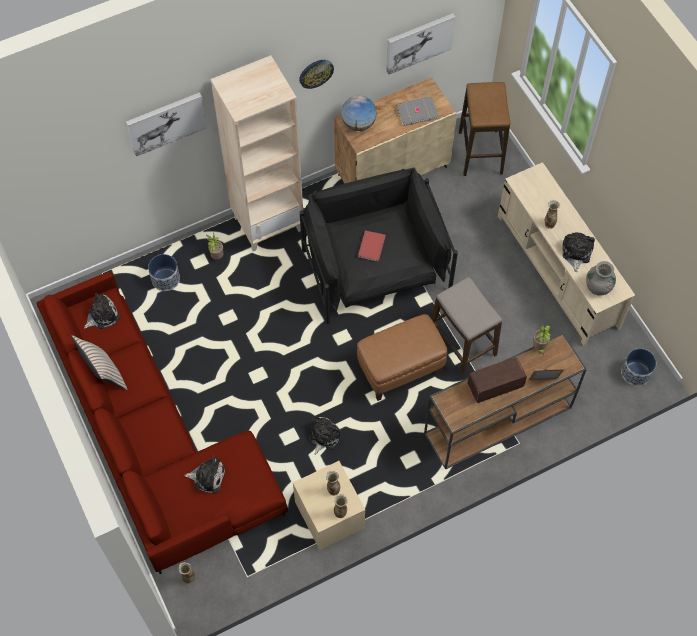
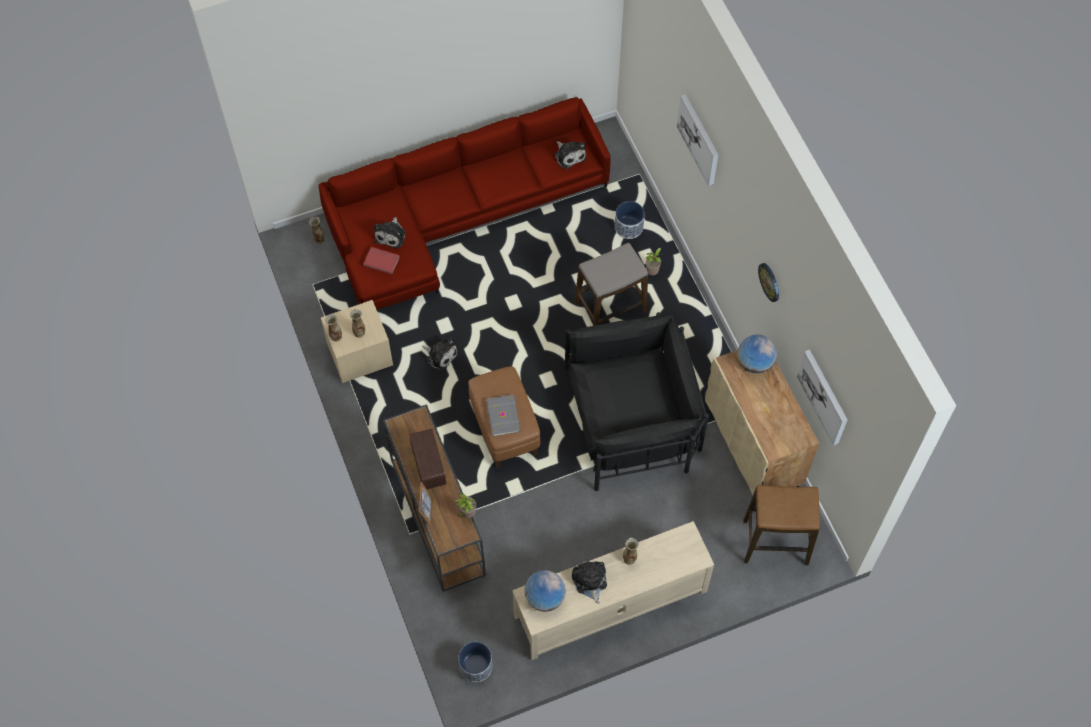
camera: 95 degrees right, 0 degrees up
(104, 373) = (507, 157): beige pillow -> none
(268, 223) = (689, 320): beige bookcase -> none
(370, 246) = (622, 385): red book -> red book (381, 260)
(416, 112) = (769, 422): grey book -> grey book (504, 416)
(462, 342) = (531, 494): stool -> stool (610, 307)
(576, 253) = (589, 581): plush toy -> plush toy turned 120 degrees counterclockwise
(598, 287) = (544, 597): grey vase -> globe

